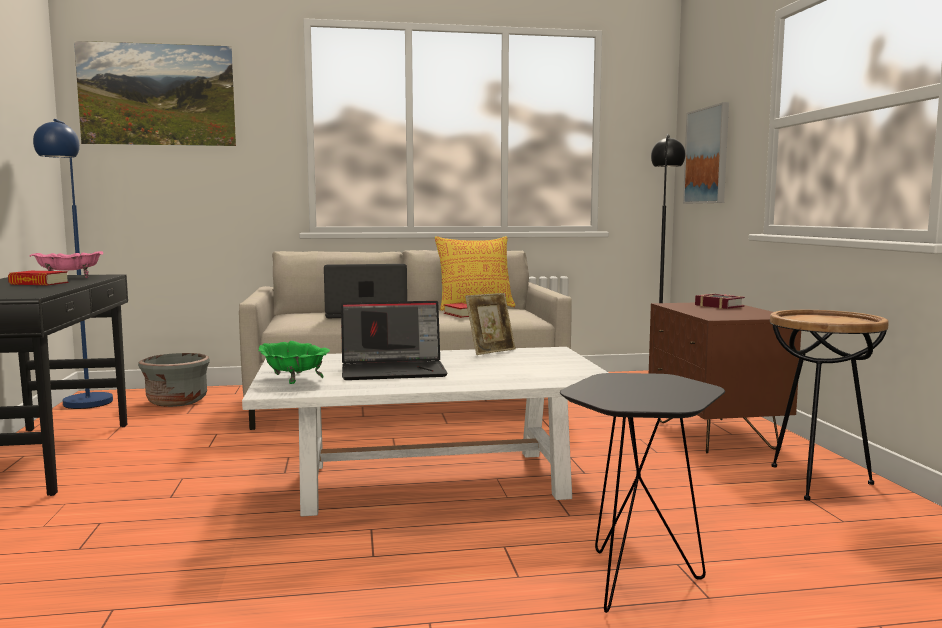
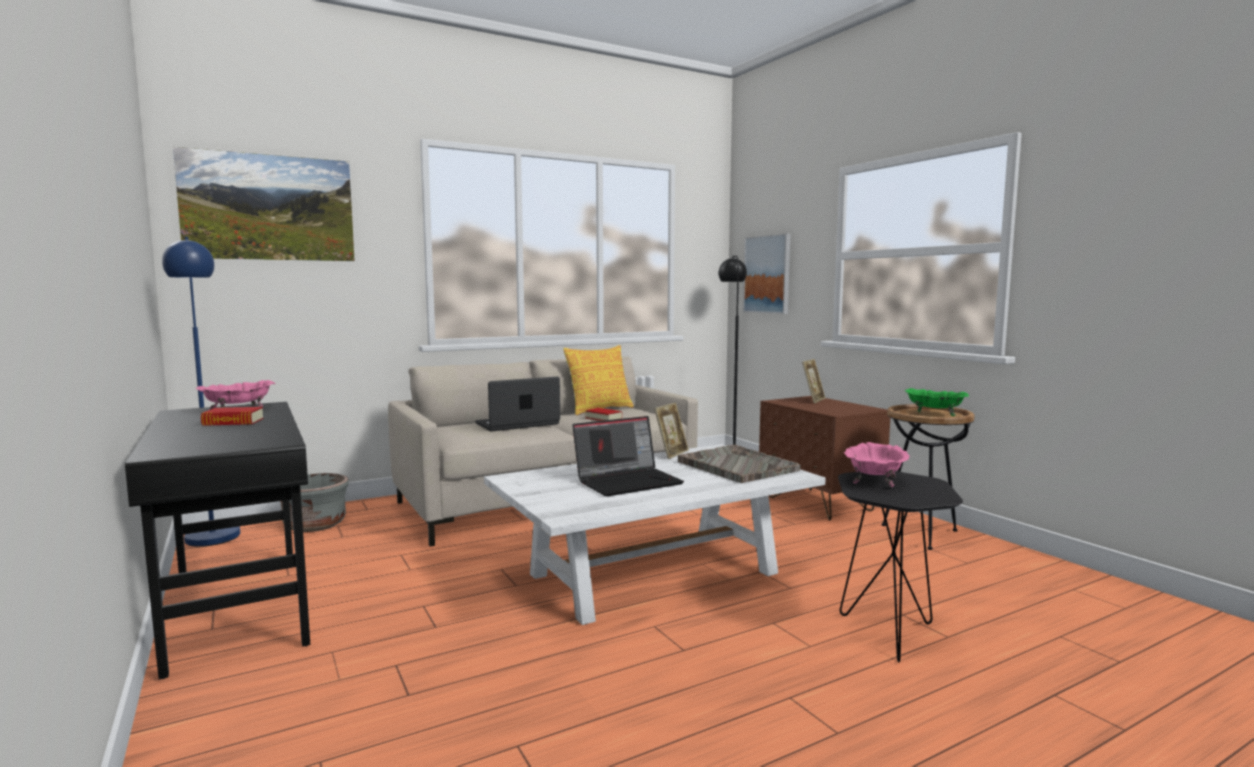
camera: 20 degrees left, 0 degrees up
(294, 378) = (557, 499): green bowl -> green bowl (934, 414)
(541, 366) = (736, 466): none -> grey tray
(627, 382) = (874, 480): none -> pink bowl
(718, 305) = (813, 400): book -> picture frame

